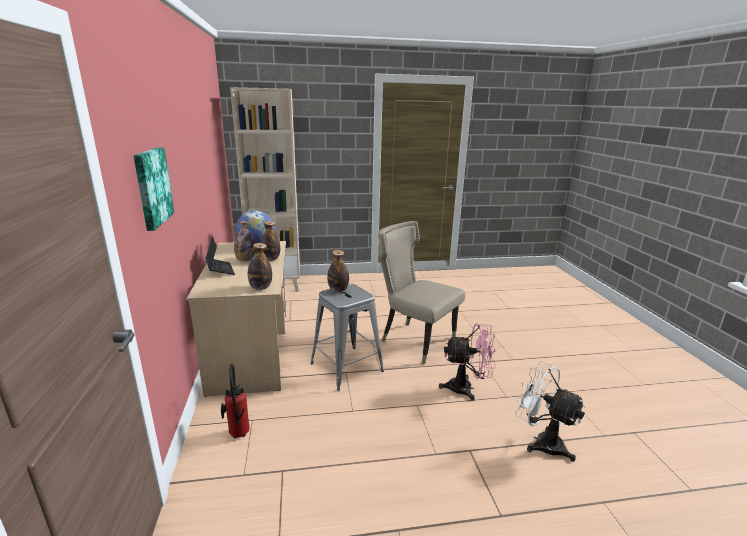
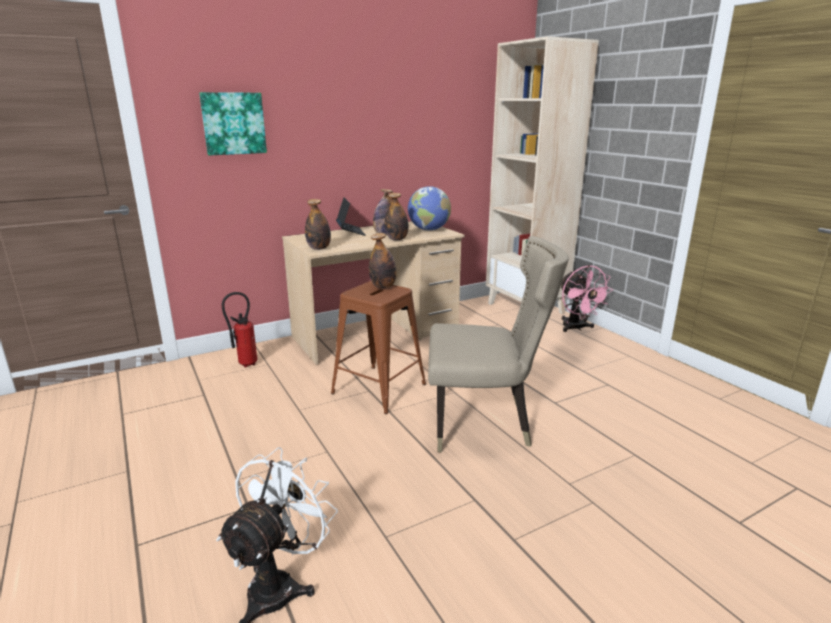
camera: 70 degrees right, 0 degrees up
(220, 270) = (350, 232): laptop -> laptop turned 60 degrees counterclockwise
(346, 367) = (379, 389): grey stool -> brown stool
(414, 340) = (485, 424): beige chair -> beige chair turned 75 degrees clockwise
(466, 388) = (386, 489): pink fan -> pink fan (577, 328)

